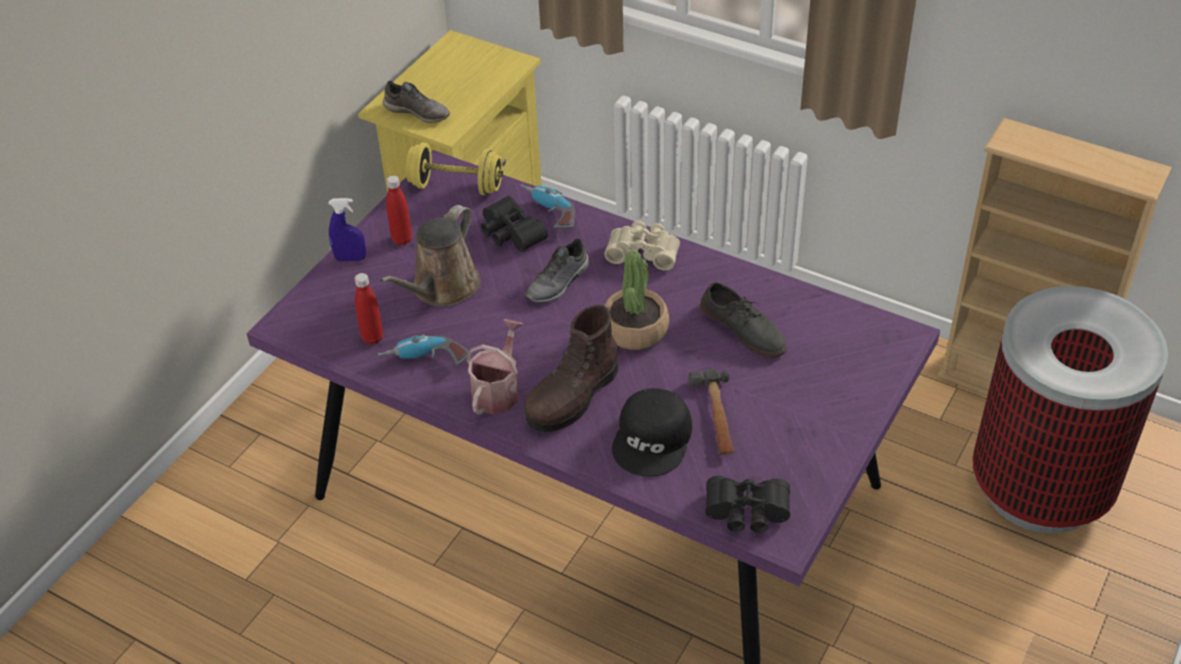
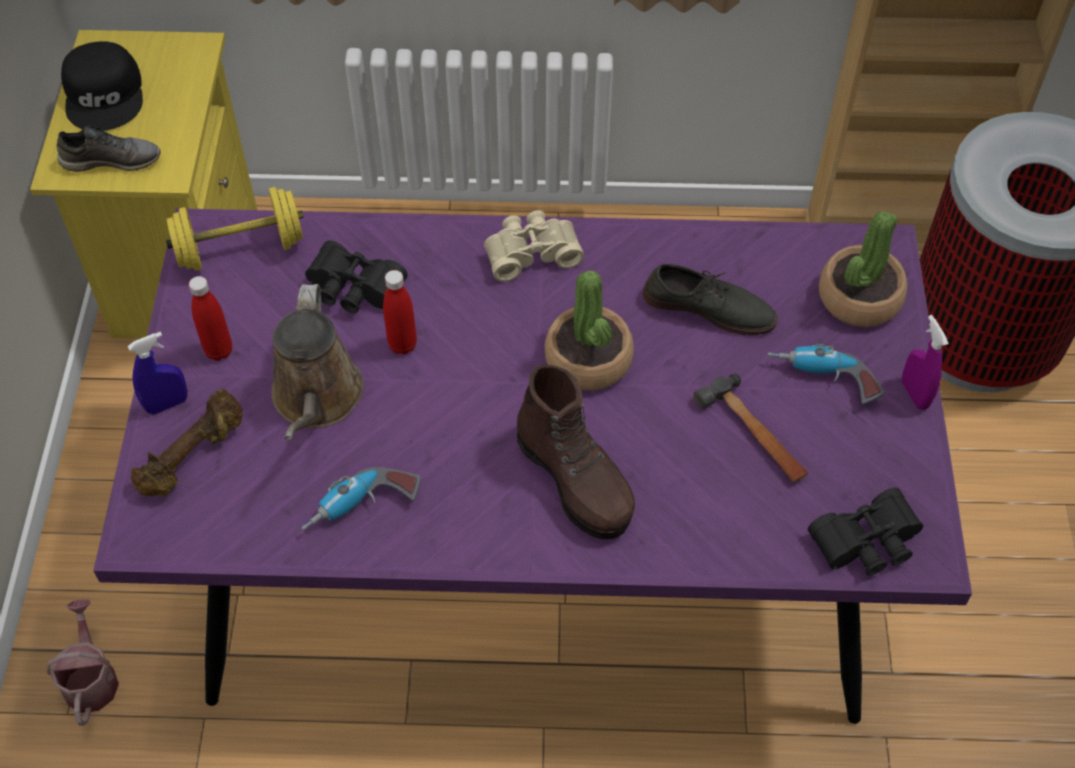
camera: 30 degrees left, 10 degrees up
(346, 293) = (193, 456): none -> brown dumbbell
(372, 338) = (272, 506): red bottle -> red bottle (402, 345)
(498, 390) = (479, 510): watering can -> watering can (91, 678)
(547, 213) = (381, 243): power drill -> power drill (823, 380)
(559, 283) = (458, 333): grey shoe -> none
(573, 397) = (575, 480): brown boot -> brown boot turned 45 degrees counterclockwise
(653, 439) = (704, 495): black cap -> black cap (105, 95)
(854, 436) = (914, 394): none -> purple spray bottle
(859, 361) = (859, 297): none -> potted plant

